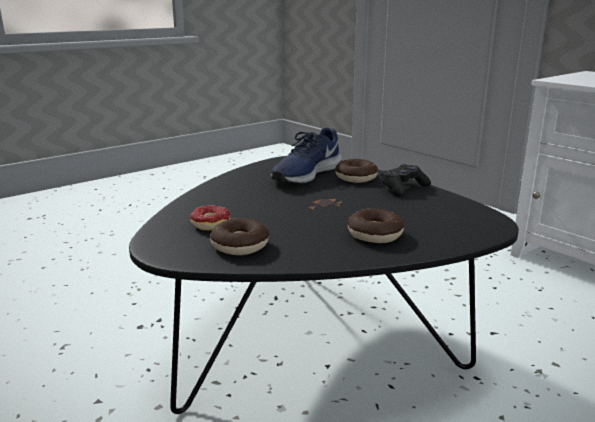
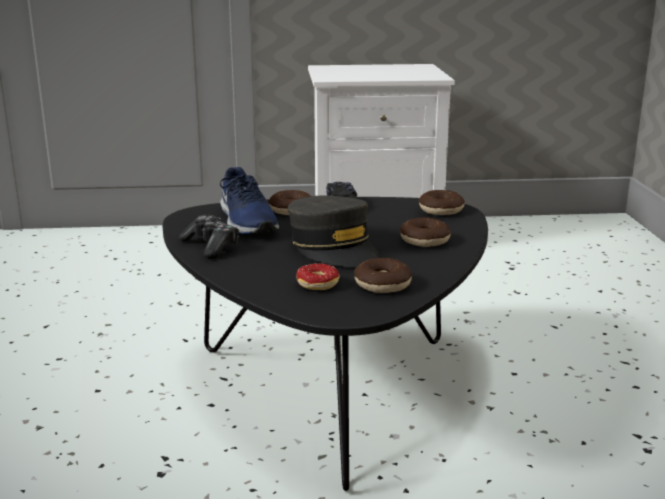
camera: 55 degrees left, 0 degrees up
(242, 179) = (211, 246): none -> game controller
(298, 209) = (334, 247): none -> grey cap
(470, 221) = (441, 210): none -> donut

